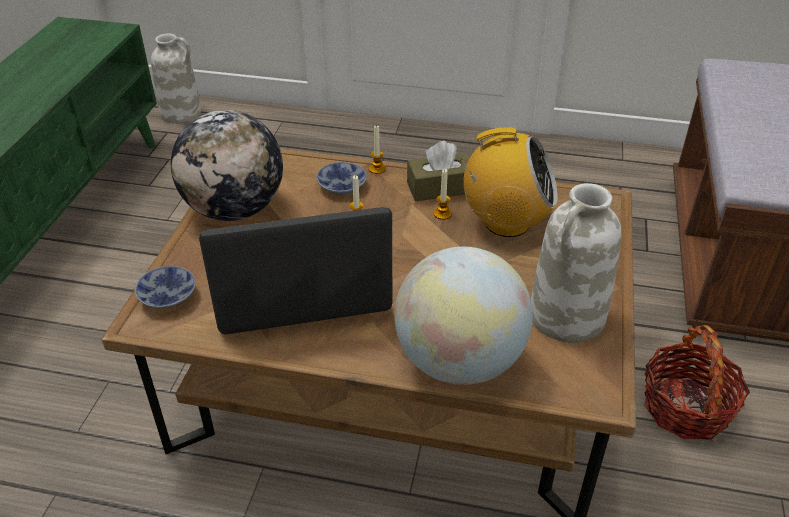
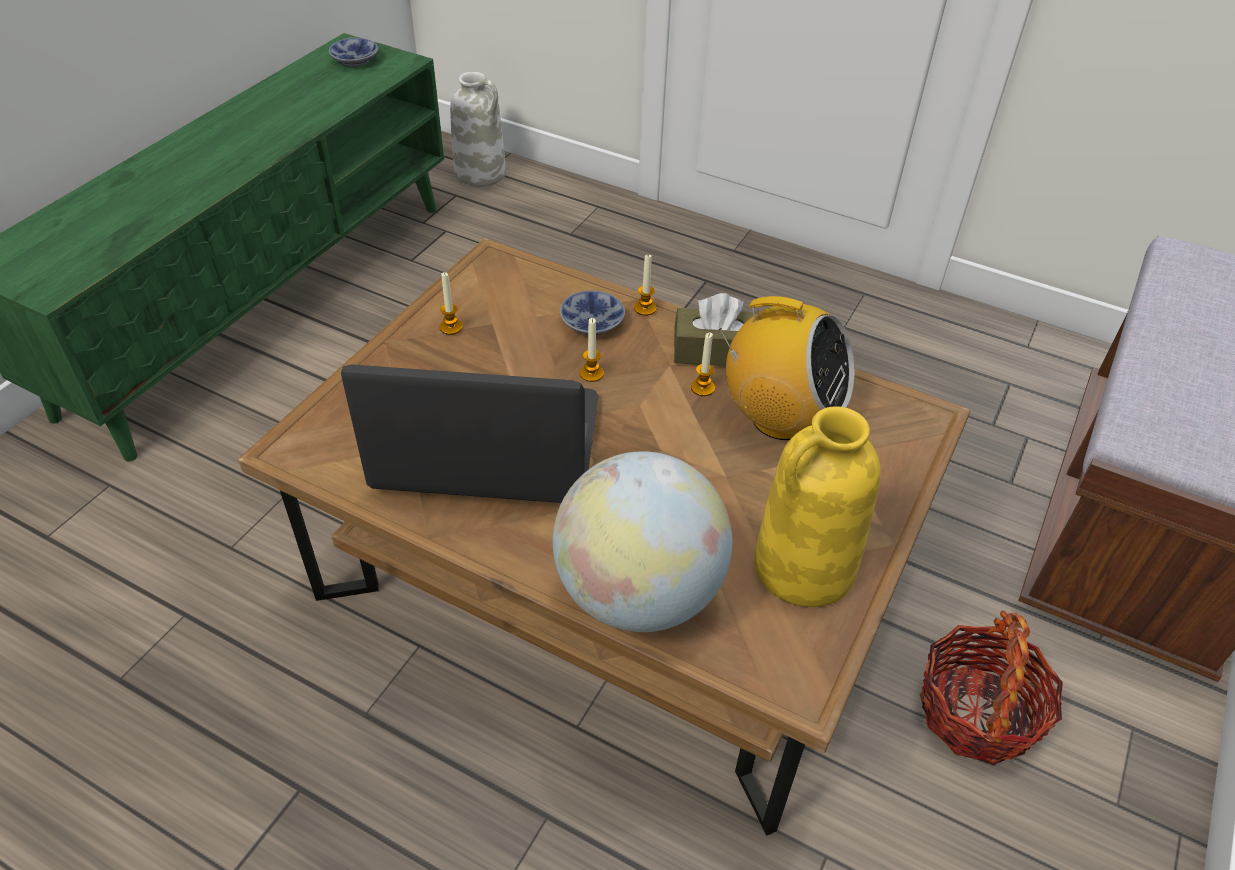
camera: 15 degrees right, 5 degrees up
(165, 296) = (328, 422): bowl -> bowl (354, 59)
(235, 209) = (451, 327): globe -> candle
(567, 317) = (803, 568): white vase -> yellow vase

